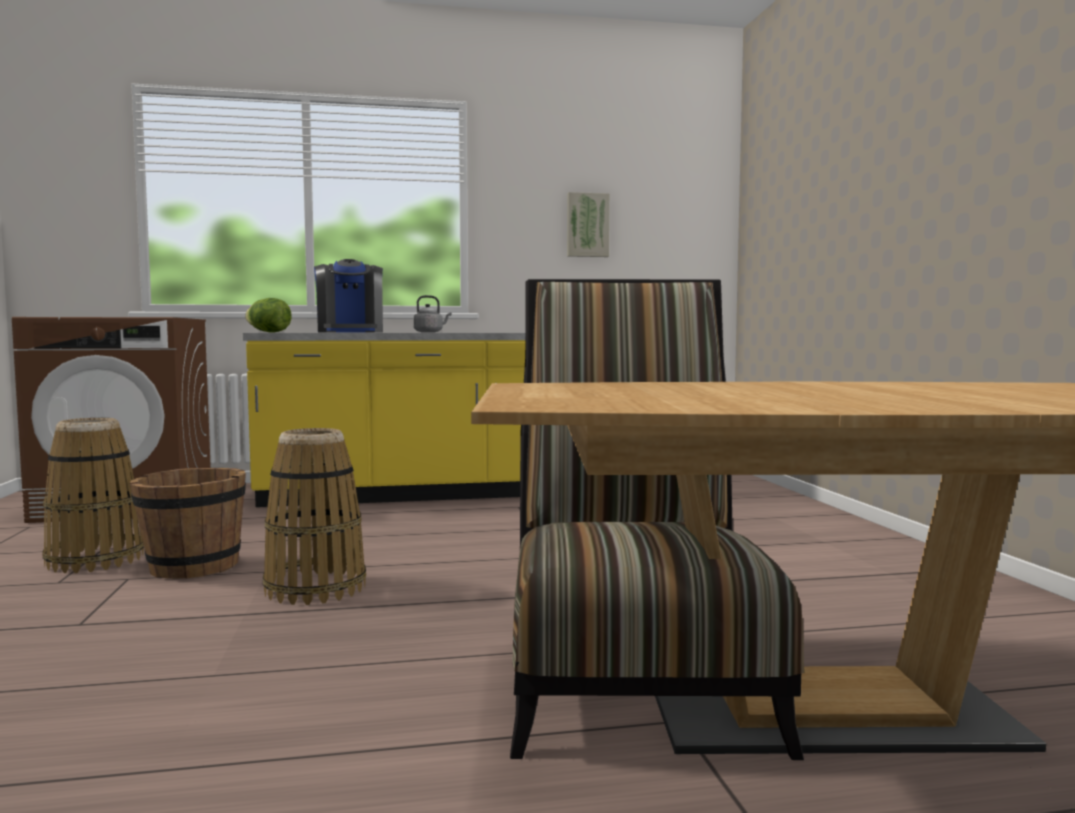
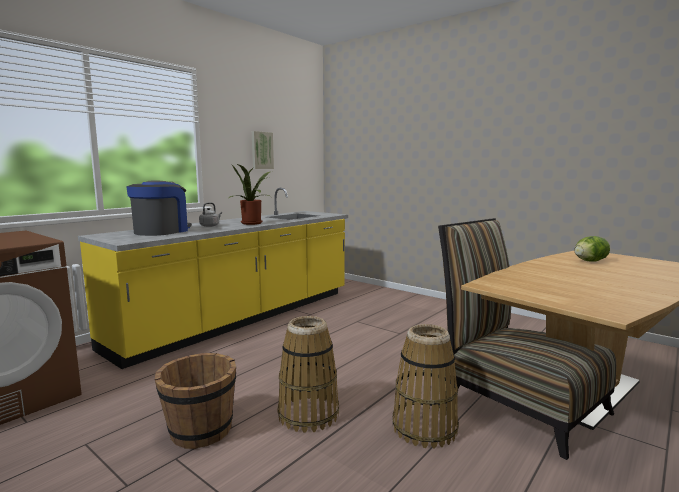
camera: 40 degrees left, 5 degrees up
(95, 560) = (106, 455): basket -> basket (424, 428)
(269, 332) = (123, 241): lettuce -> lettuce (589, 261)
(350, 332) = (162, 231): coffee machine -> coffee machine turned 105 degrees counterclockwise
(492, 332) = (253, 223): none -> potted plant

